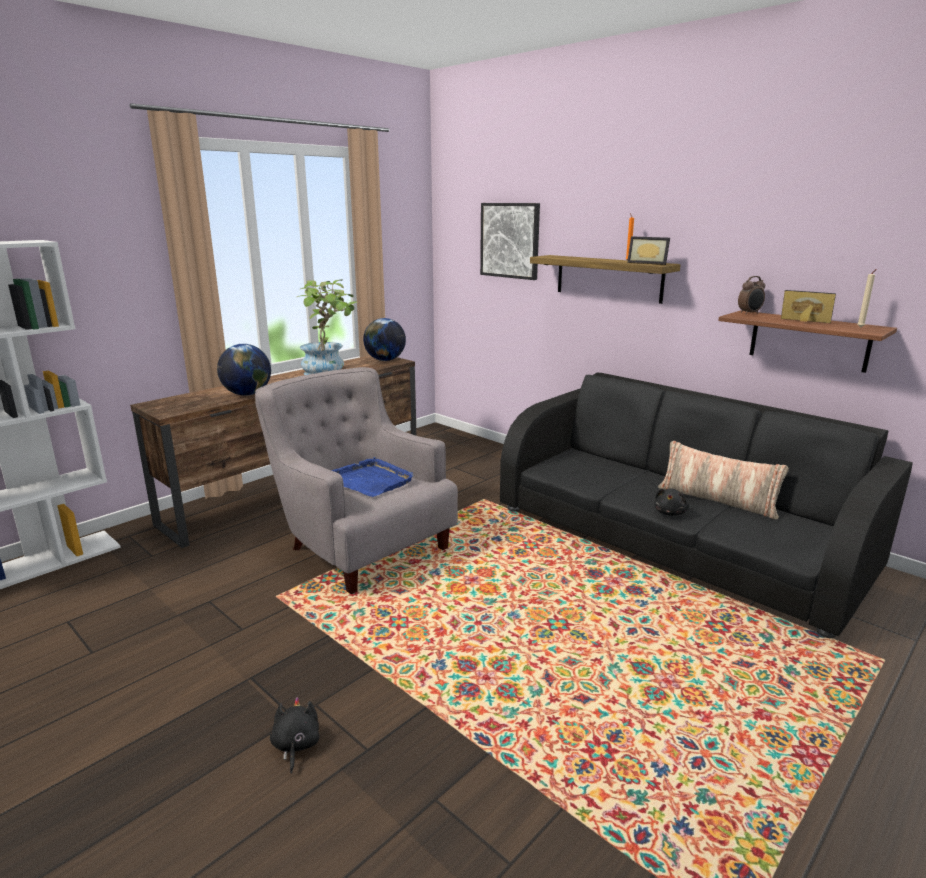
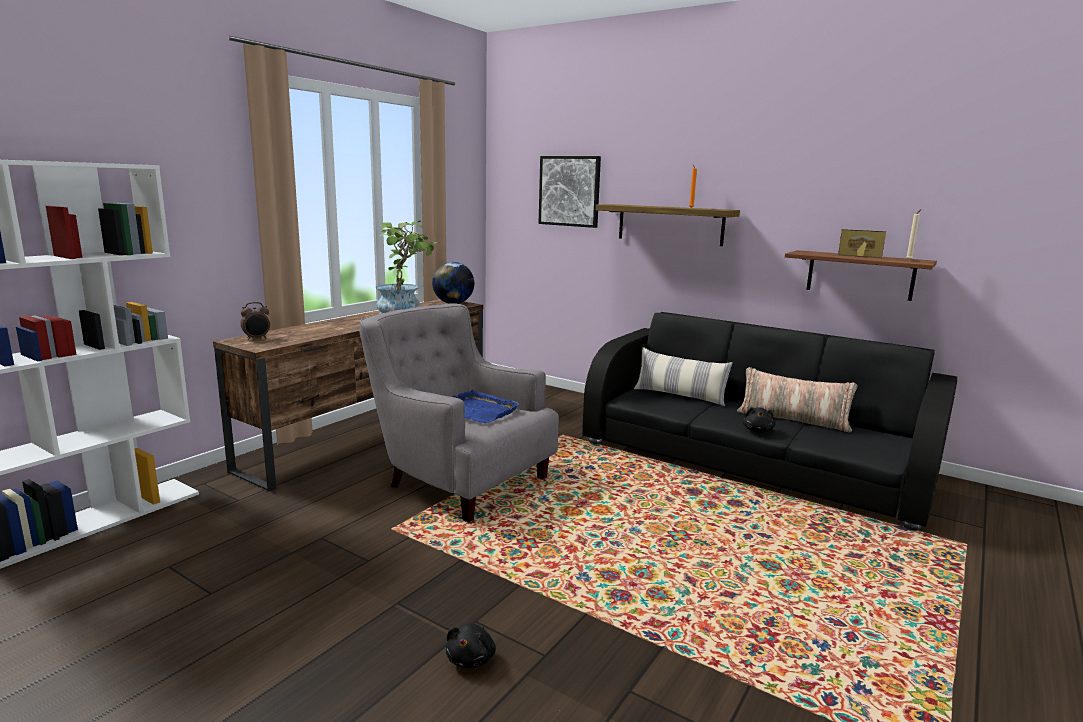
camera: 10 degrees left, 5 degrees down
(247, 394) = (334, 331): globe -> none
(295, 745) = (471, 658): black plush toy -> black plush toy turned 150 degrees counterclockwise
(604, 465) = (679, 396): none -> pillow
(648, 263) = (712, 209): picture frame -> none
(749, 313) = (808, 252): alarm clock -> alarm clock (257, 338)

